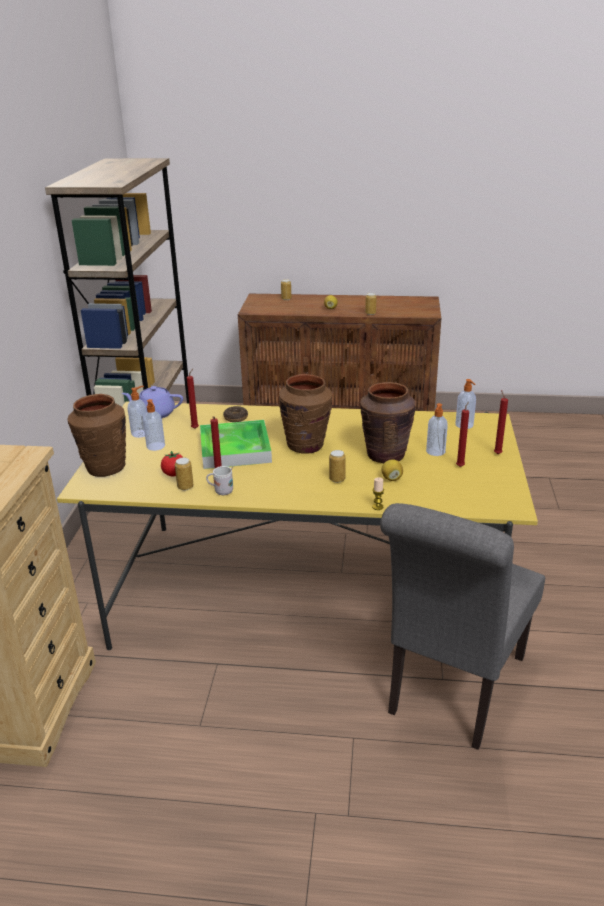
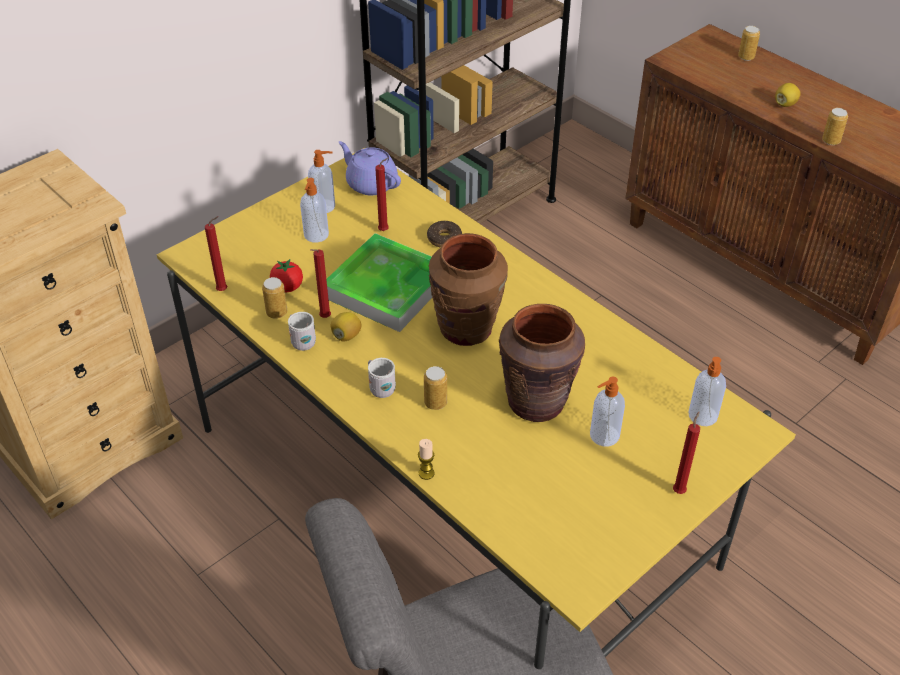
camera: 40 degrees right, 15 degrees up
(105, 468) = (238, 238): brown vase -> none
(298, 488) = (380, 388): none -> white mug
(391, 478) = (496, 442): lemon -> lemon (346, 336)
(460, 466) = (603, 479): red candle -> red candle (224, 290)

